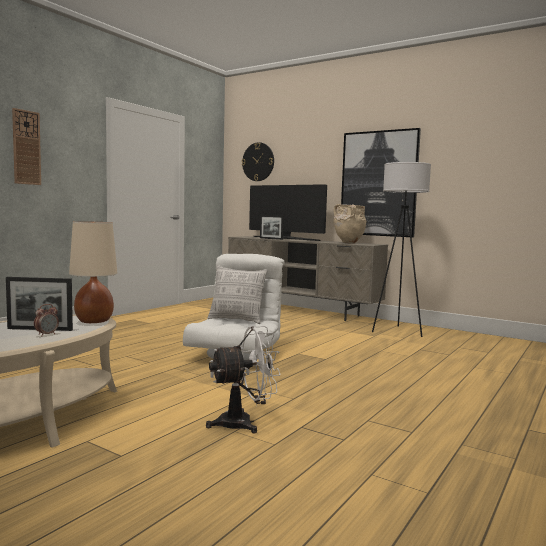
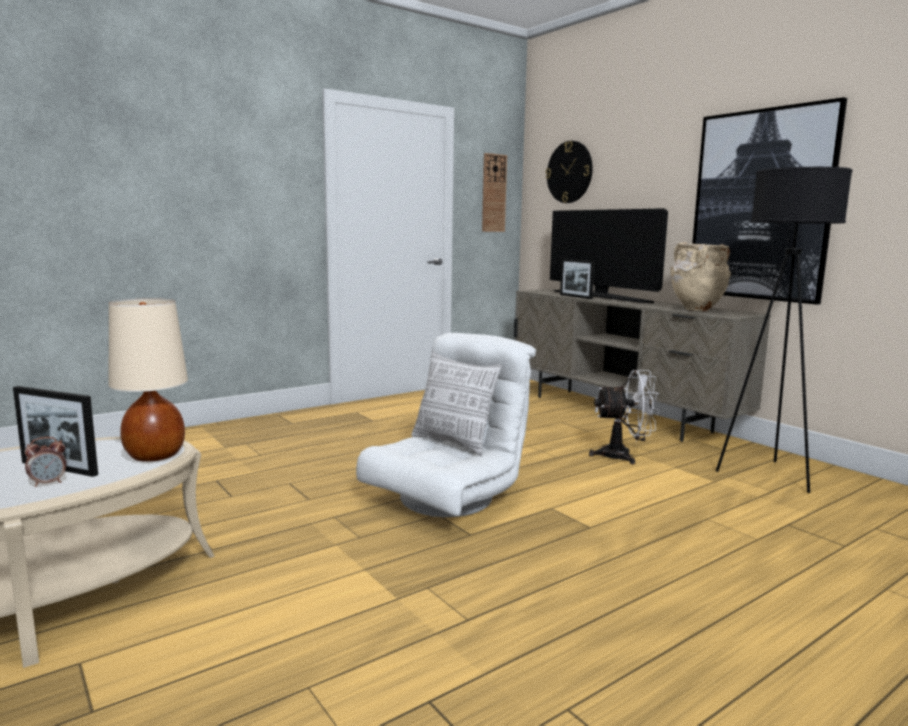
camera: 20 degrees right, 5 degrees up
(26, 147) = (199, 171): wall clock -> wall clock (493, 193)
(244, 423) = (338, 669): white fan -> white fan (623, 456)
(397, 331) = (766, 475): white floor lamp -> black floor lamp

